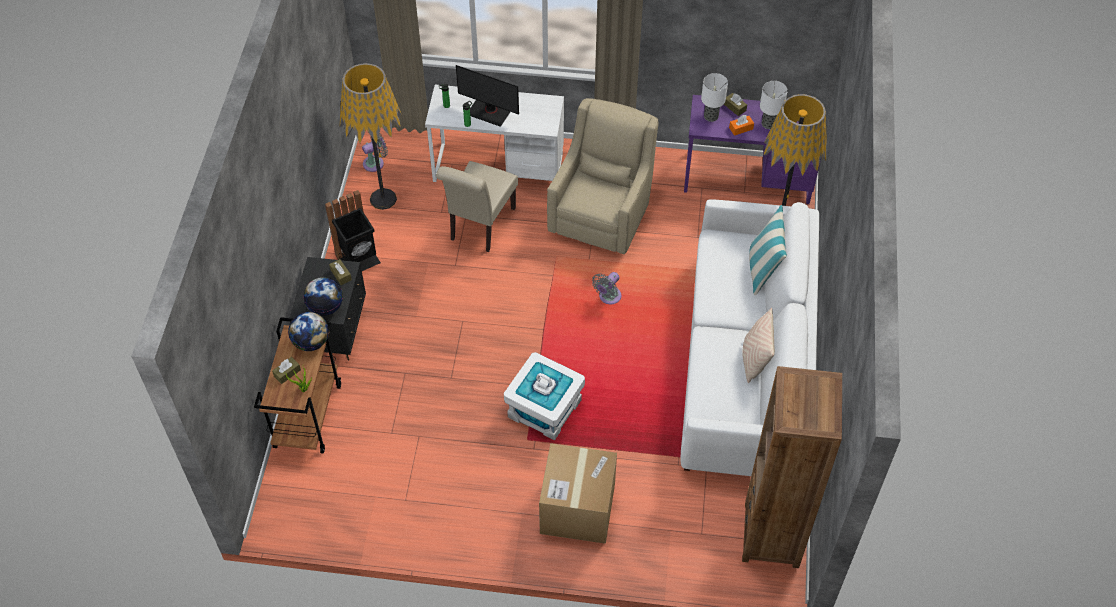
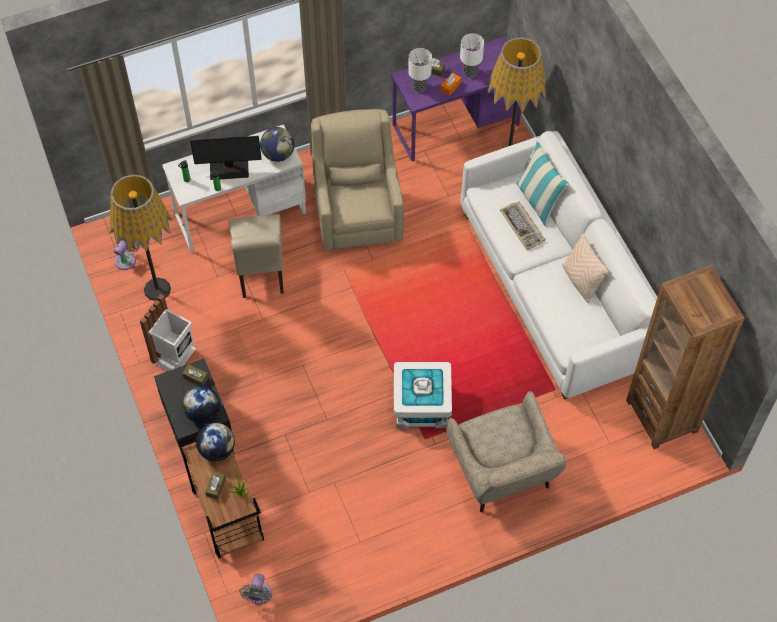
camera: 30 degrees left, 5 degrees up
(359, 260) = (175, 355): black trash can -> white trash can
(540, 119) = (278, 154): none -> globe
(577, 509) = (503, 475): cardboard box -> beige armchair
(608, 297) = (410, 284): grey fan -> grey fan (259, 596)
(731, 285) = (523, 226): none -> keyboard

